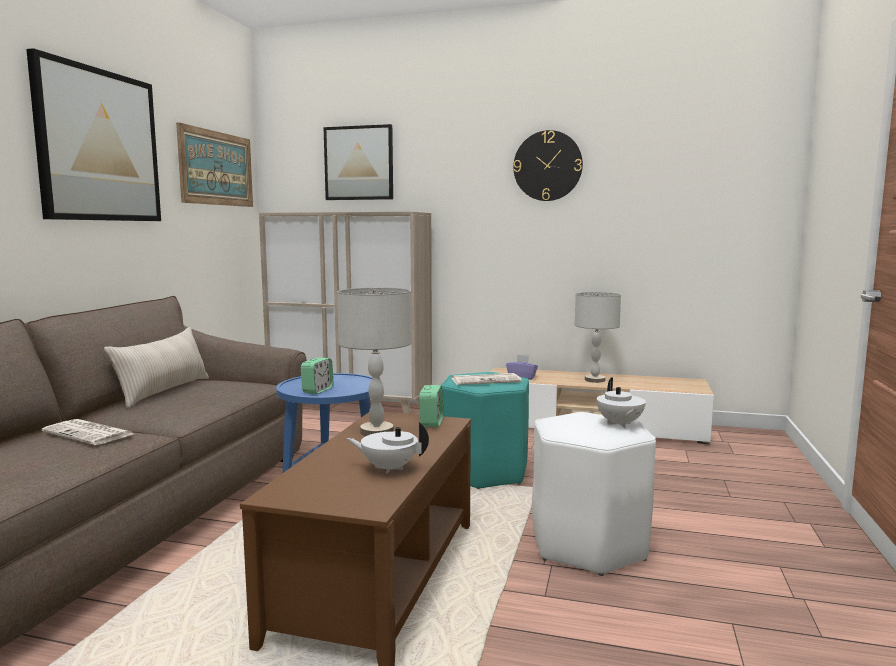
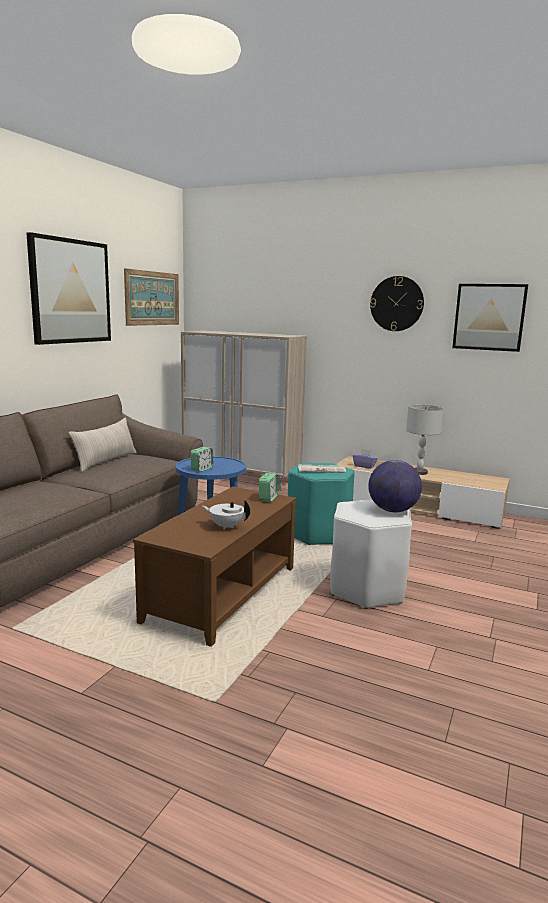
camera: 10 degrees right, 5 degrees up
(90, 433) = (57, 487): newspaper -> none
(359, 163) = (256, 294): picture -> picture (489, 317)
(376, 432) = (229, 502): grey table lamp -> none
(619, 424) = (392, 510): white teapot -> globe

